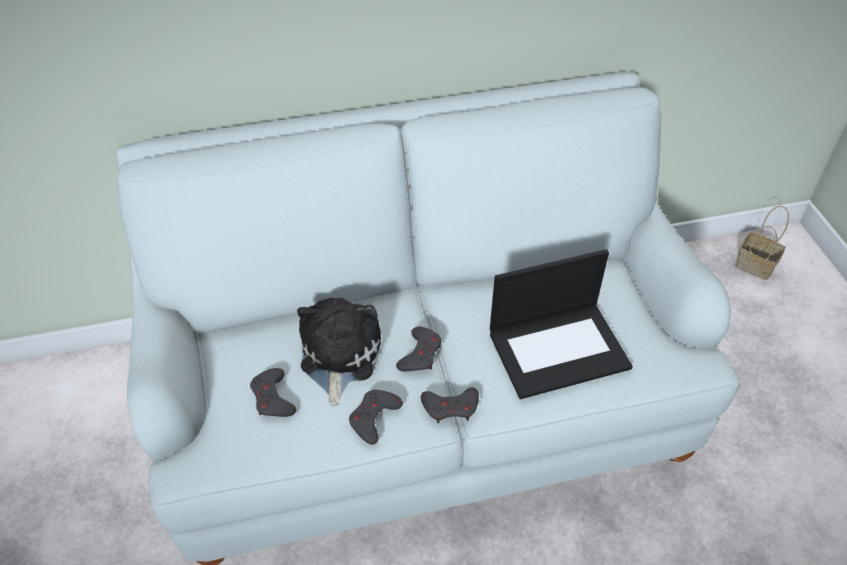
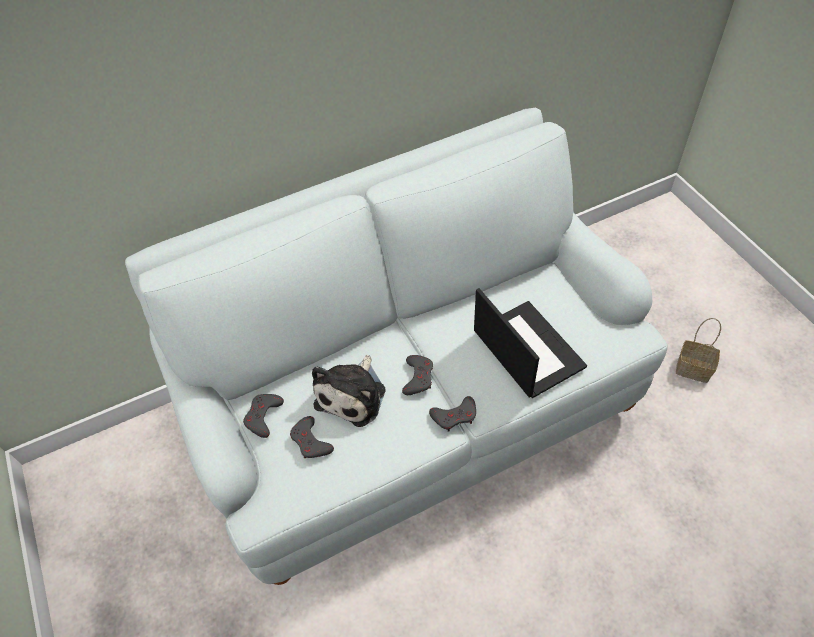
camera: 10 degrees left, 5 degrees up
(338, 356) = (353, 394): plush toy -> plush toy turned 150 degrees counterclockwise
(374, 418) = (397, 439): grey game controller -> grey game controller (263, 416)
(559, 348) = (526, 349): laptop -> laptop turned 90 degrees counterclockwise
(756, 265) = (646, 235): basket -> basket (694, 368)

